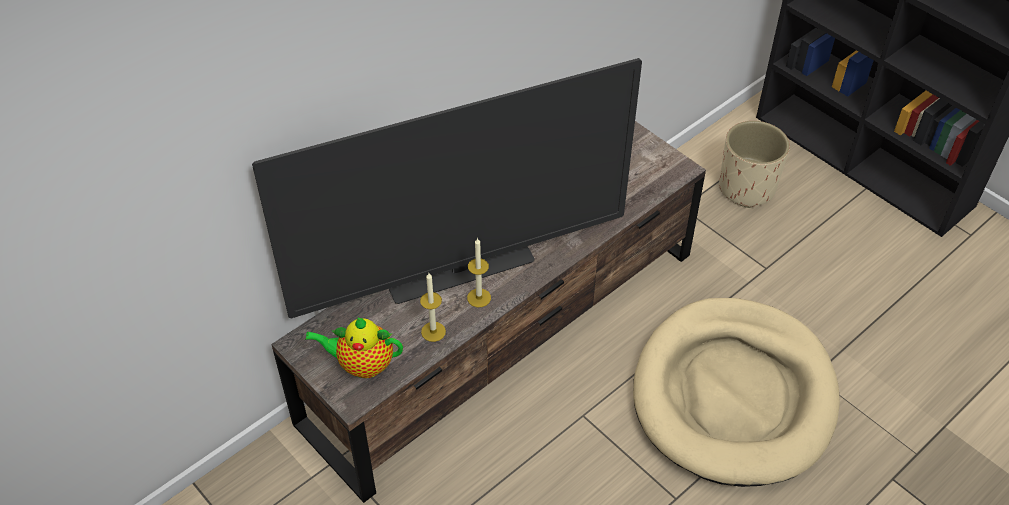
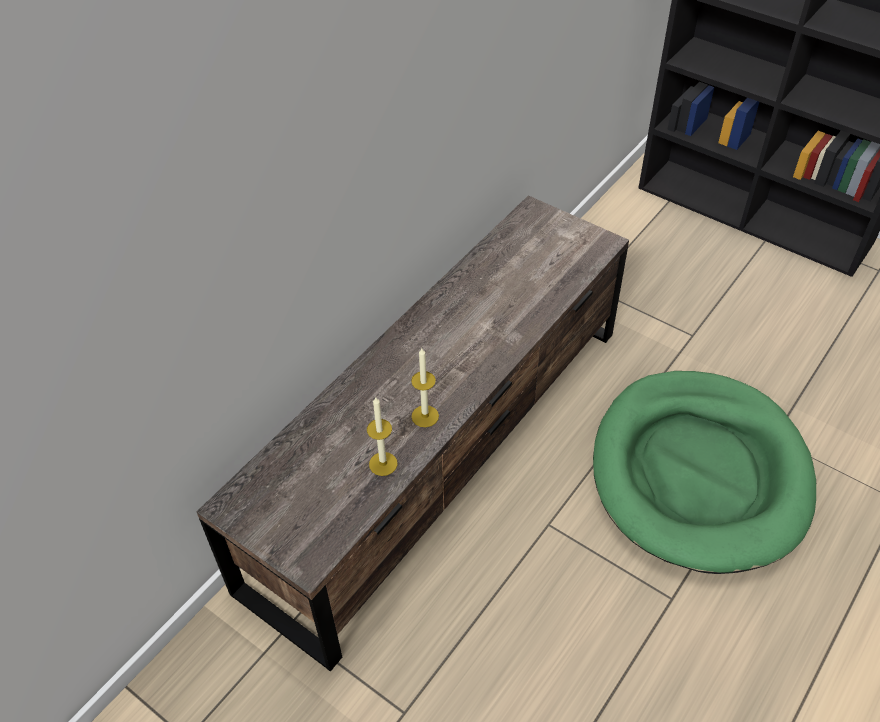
camera: 10 degrees left, 0 degrees up
(362, 364) = (310, 517): teapot -> none
(461, 273) = (398, 391): television -> none
(734, 395) = (699, 473): beige dog bed -> green dog bed
(746, 188) = (649, 258): beige planter -> none

